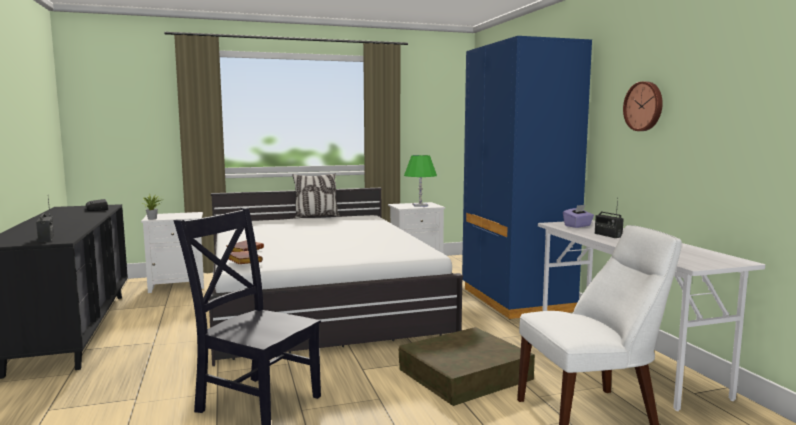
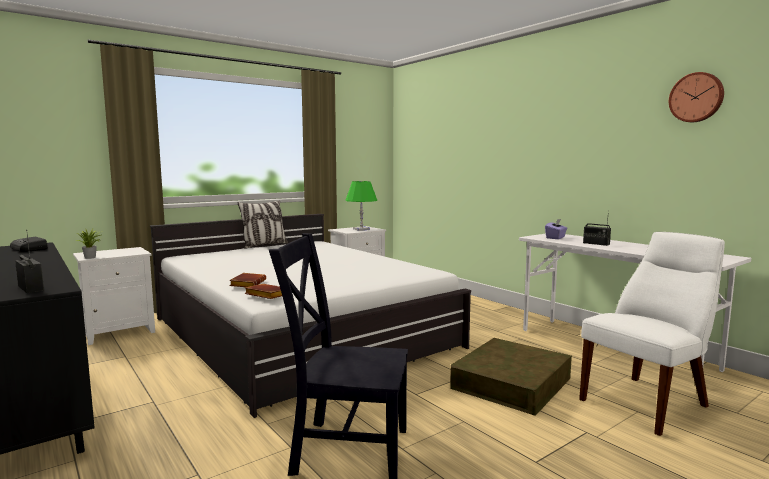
camera: 20 degrees left, 0 degrees up
(516, 300) = (476, 309): blue wardrobe -> none
(644, 106) = (609, 132): wall clock -> wall clock (696, 97)

